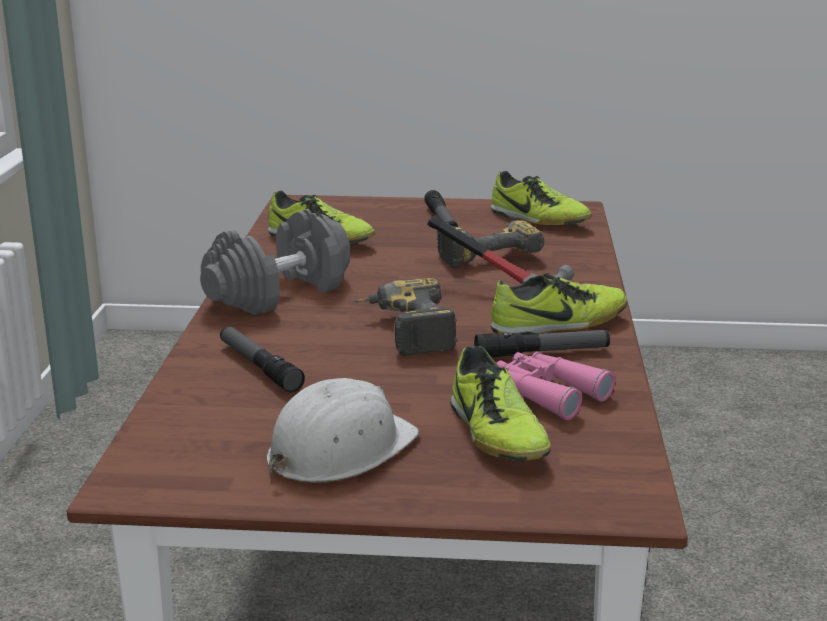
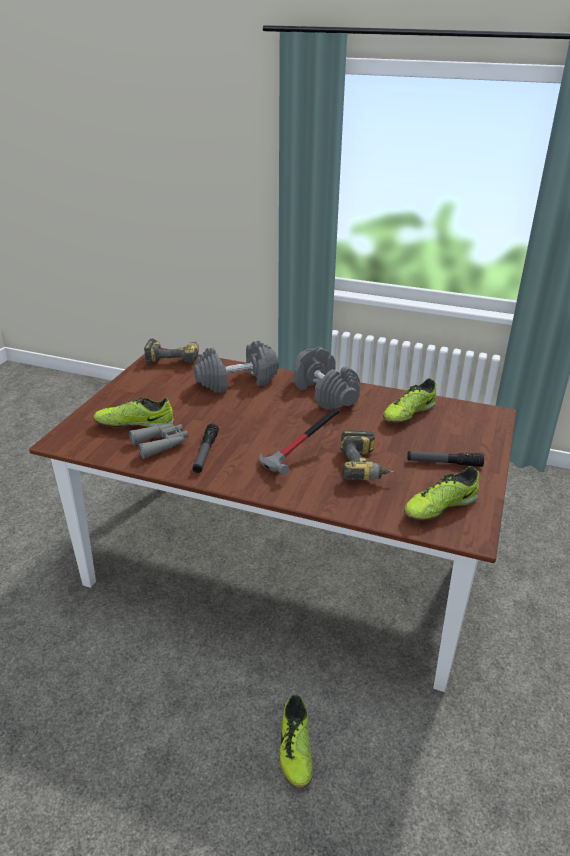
camera: 105 degrees right, 10 degrees up
(259, 367) = (237, 381): flashlight -> grey dumbbell
(339, 450) = (151, 390): white hard hat -> none
(403, 332) = (255, 419): power drill -> power drill (174, 358)
(546, 393) = (161, 444): pink binoculars -> grey binoculars
(559, 325) = (237, 467): shoe -> shoe (295, 749)

